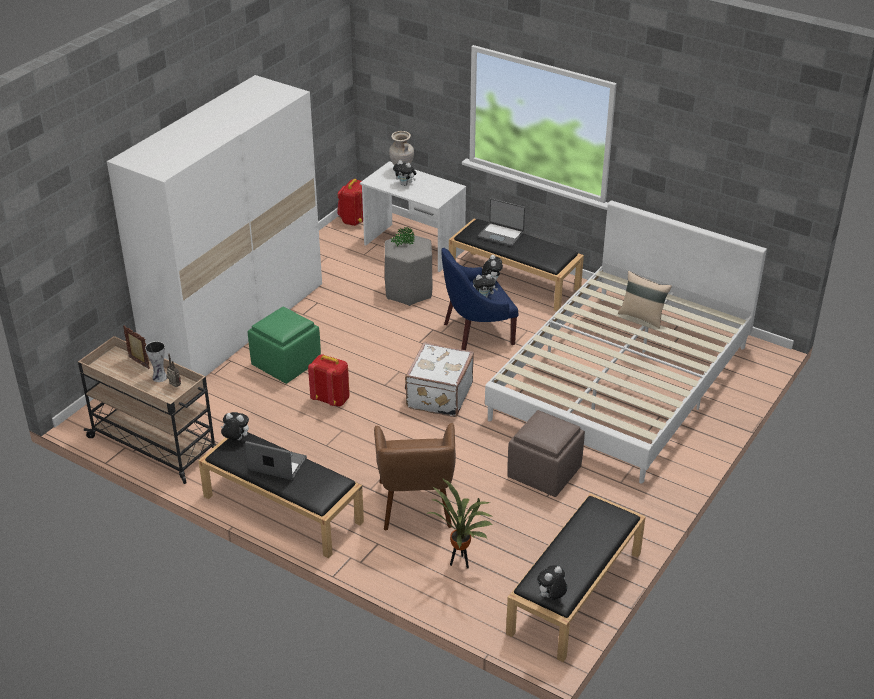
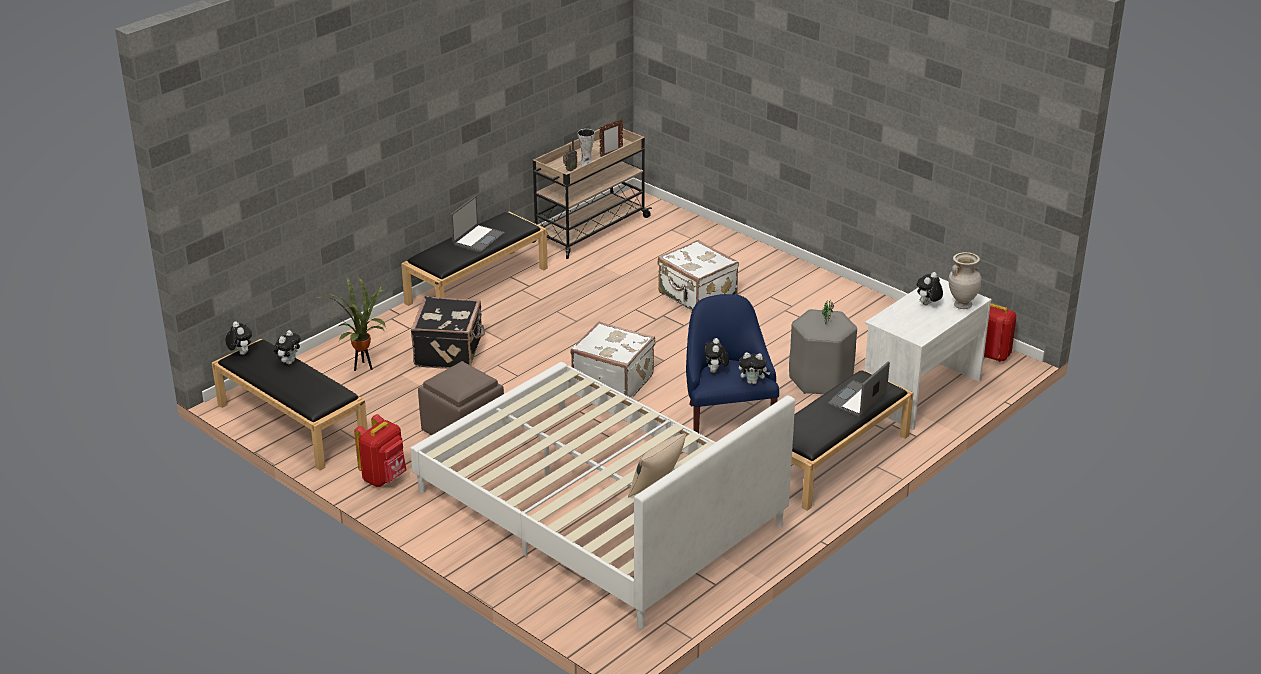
camera: 100 degrees right, 5 degrees down
(236, 323) = (775, 272): white wardrobe -> none
(236, 439) = (522, 223): plush toy -> plush toy (289, 361)
(286, 363) = (696, 296): green ottoman -> white suitcase
(331, 399) = (627, 318): red backpack -> red backpack (384, 478)
(416, 505) = (450, 352): brown armchair -> black suitcase

